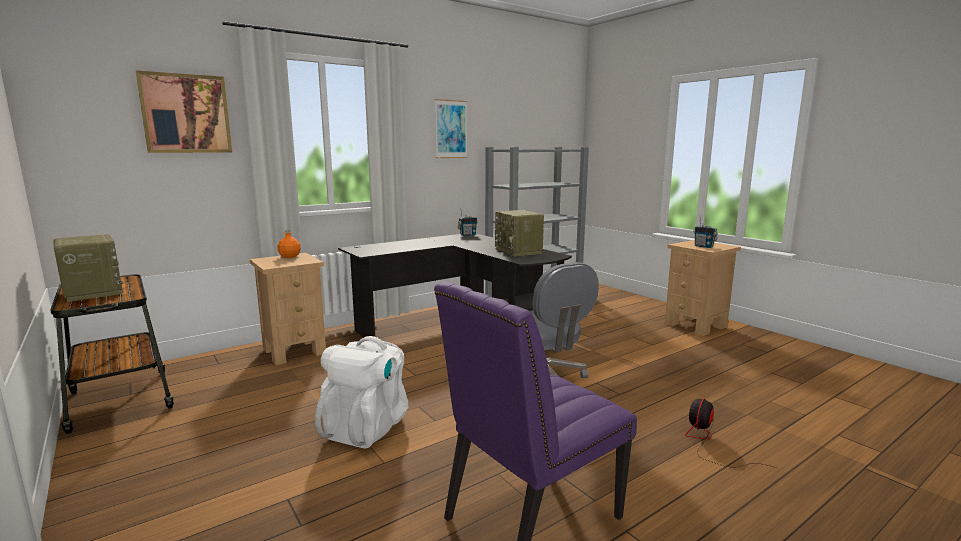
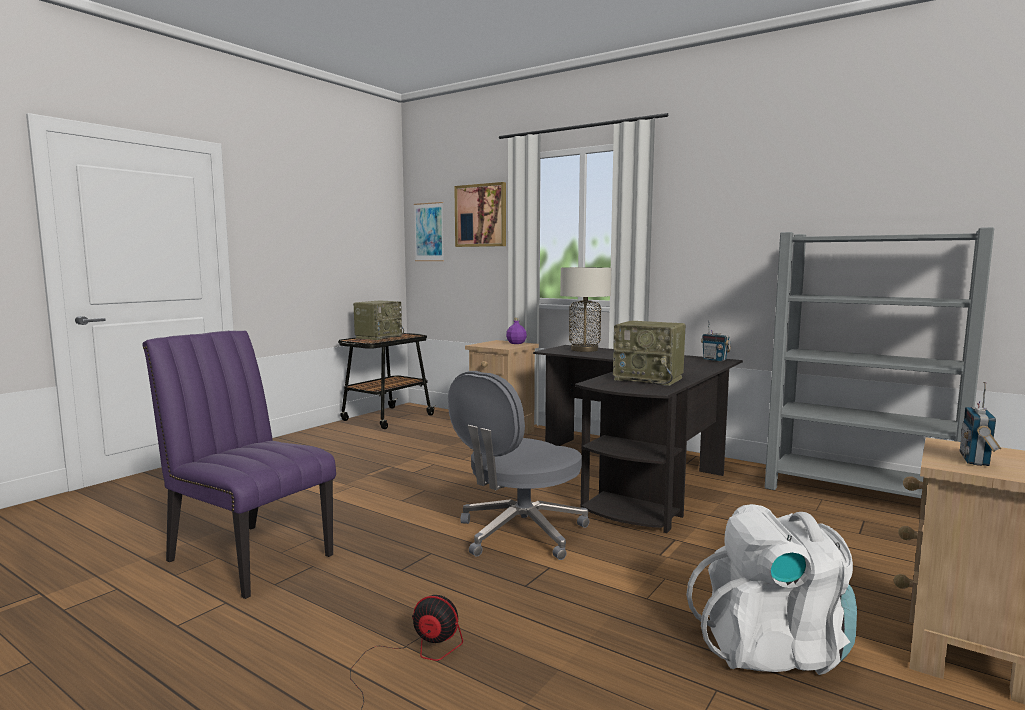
camera: 70 degrees right, 5 degrees down
(290, 256) = (516, 343): orange bottle -> purple bottle
(367, 427) = (379, 480): white backpack -> white backpack (773, 649)
(377, 247) = (584, 349): none -> table lamp
(451, 129) = (740, 212): picture -> picture (429, 232)
(519, 251) = (649, 379): radio -> radio turned 105 degrees counterclockwise

